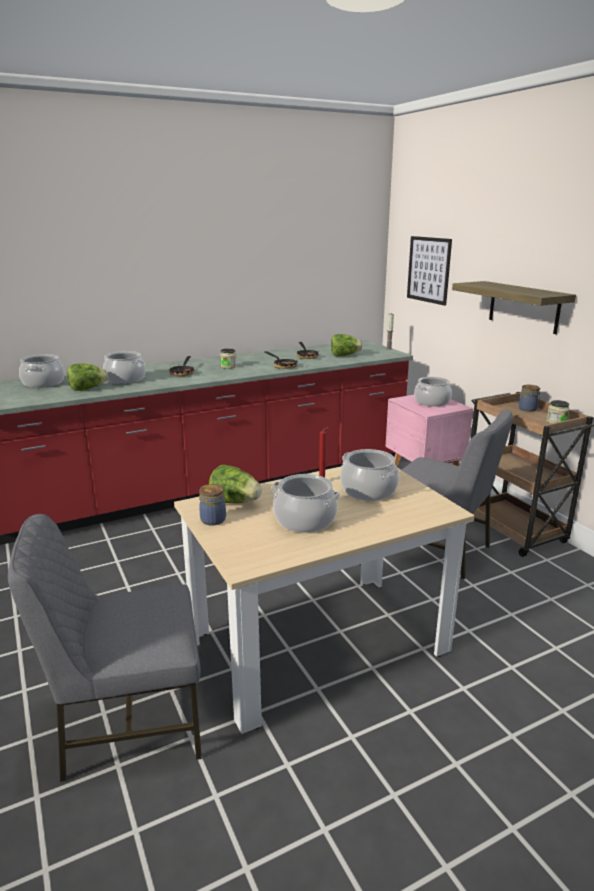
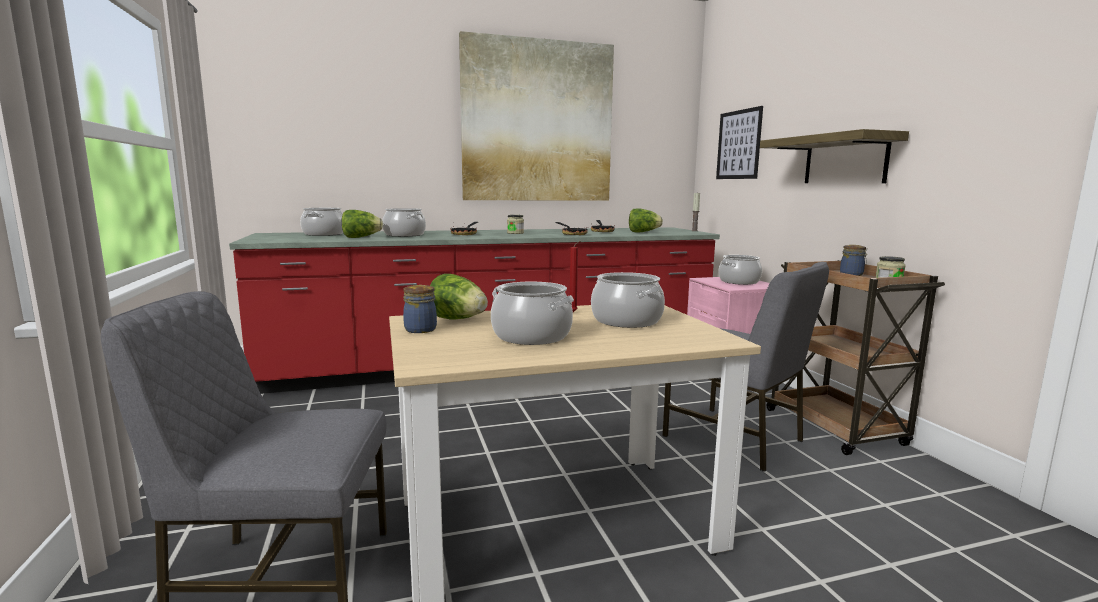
camera: 10 degrees right, 10 degrees down
(238, 249) = (537, 122): none -> picture

